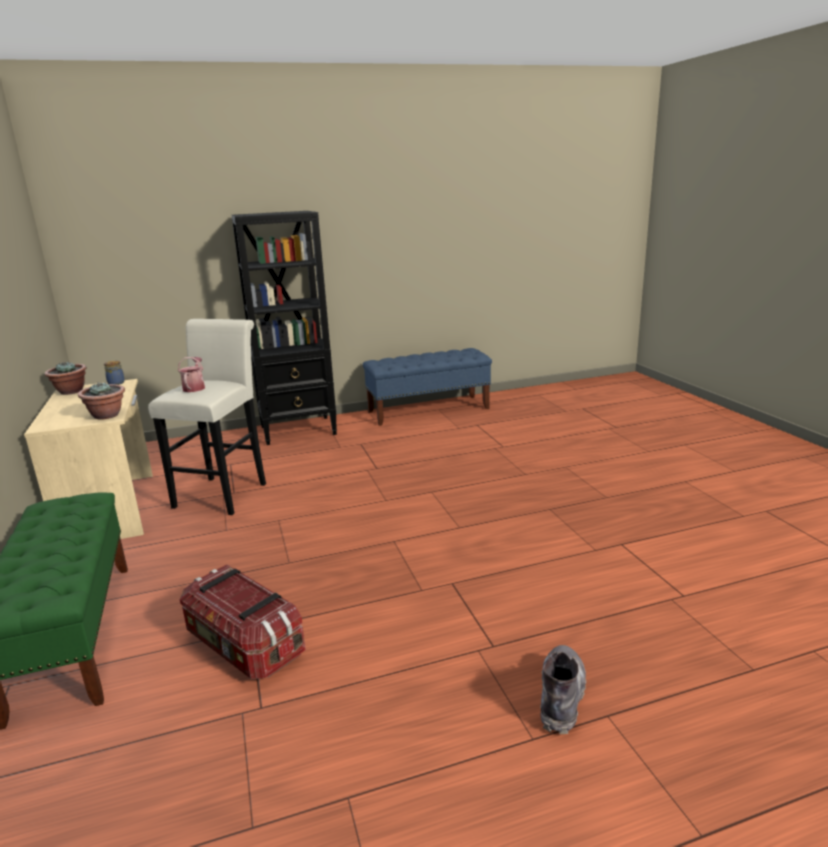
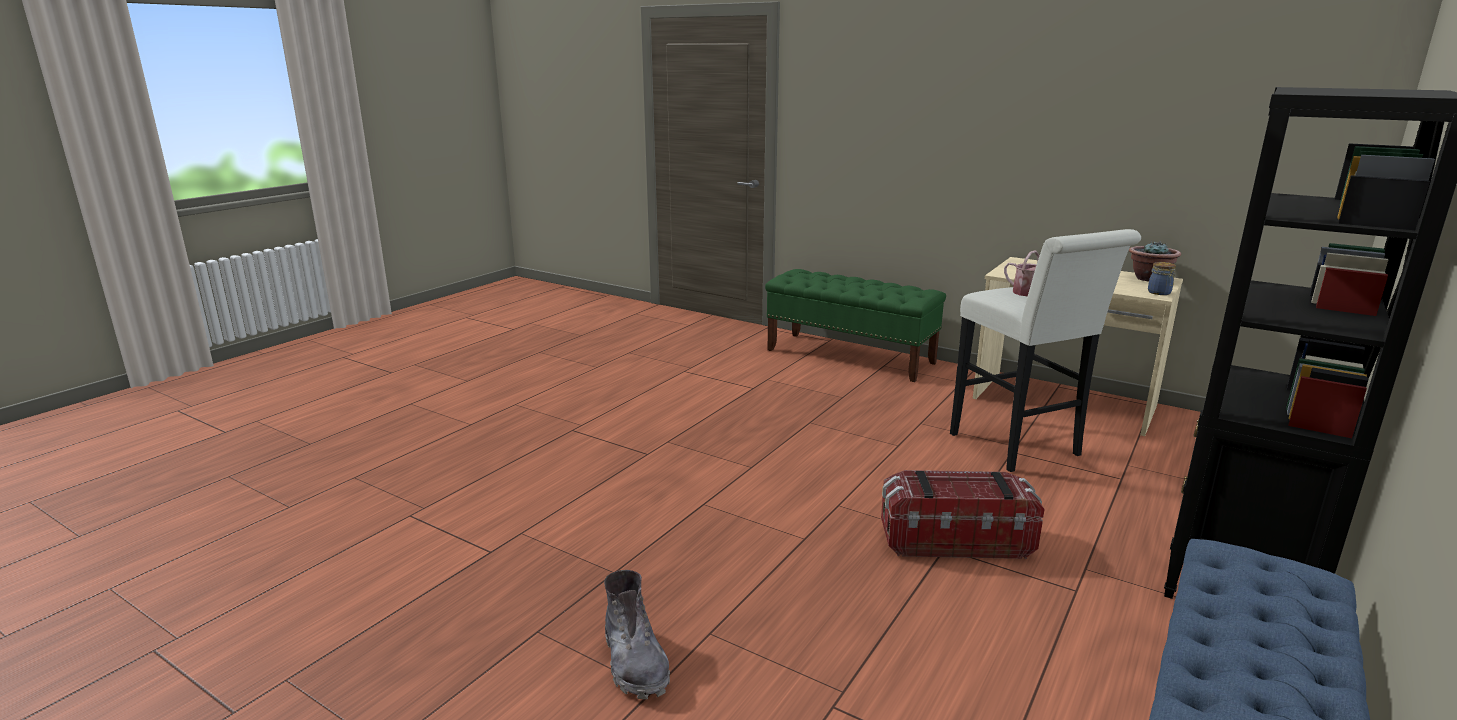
camera: 140 degrees right, 0 degrees up
(107, 415) = (1014, 274): potted plant -> none
(244, 645) = (742, 382): storage box -> storage box (954, 540)
(561, 696) = (506, 422): grey boot -> grey boot (635, 662)

